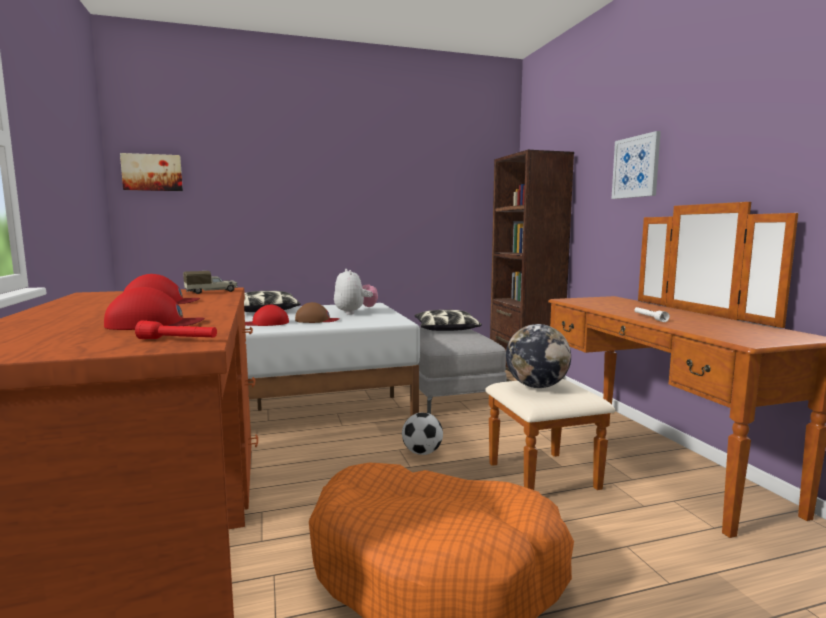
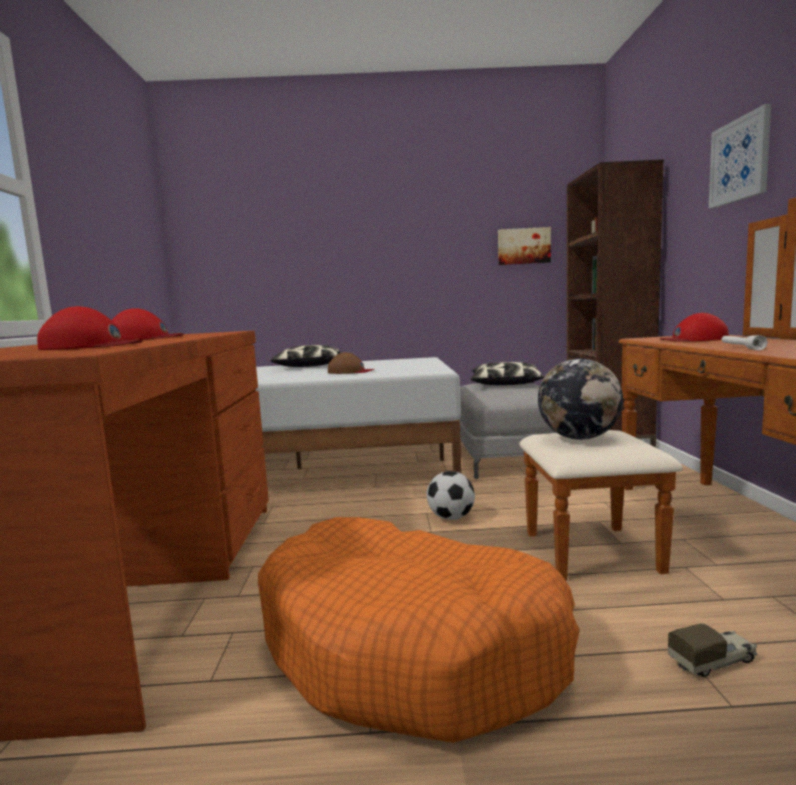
camera: 15 degrees right, 0 degrees up
(152, 172) = (205, 232): picture -> picture (523, 246)
(178, 340) = (74, 352): red flashlight -> none
(212, 292) = (214, 333): toy truck -> toy truck (713, 662)
(266, 323) = (297, 375): red cap -> red cap (694, 339)
(355, 312) = (397, 365): plush toy -> none

